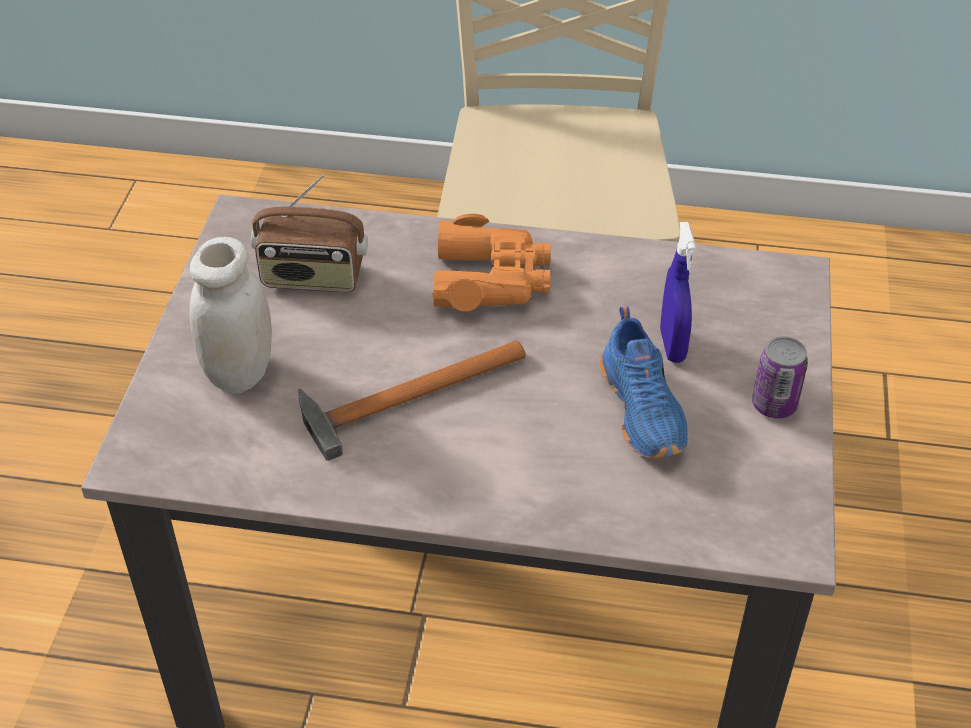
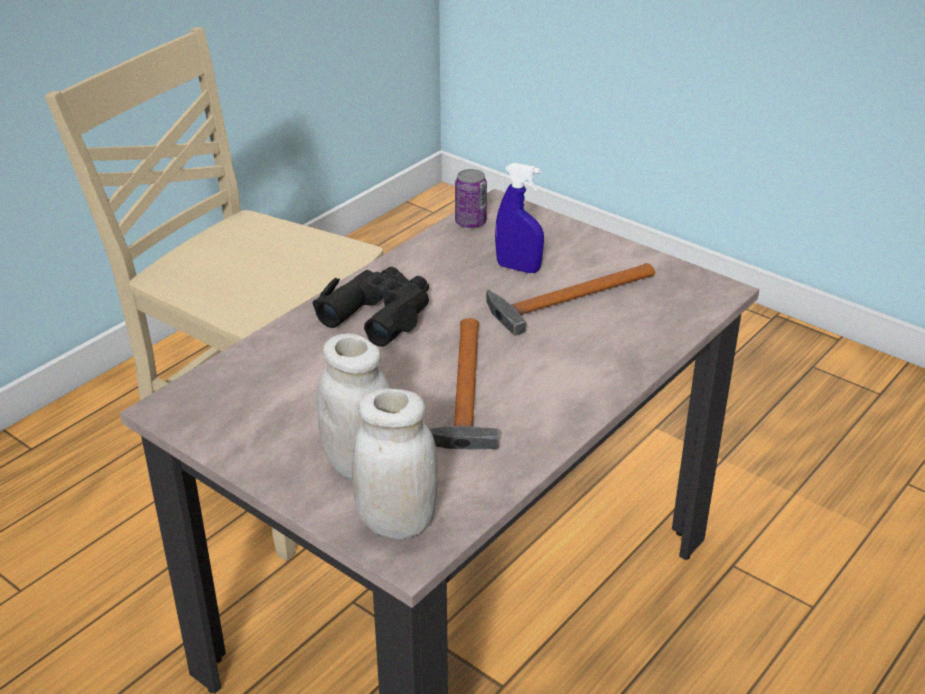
camera: 60 degrees left, 10 degrees down
(172, 434) = (396, 523): none -> white jar
(312, 278) = (287, 394): radio -> none
(491, 279) = (379, 314): orange binoculars -> black binoculars
(644, 409) = (566, 299): blue shoe -> hammer
(774, 405) = (603, 253): can -> can (470, 222)

